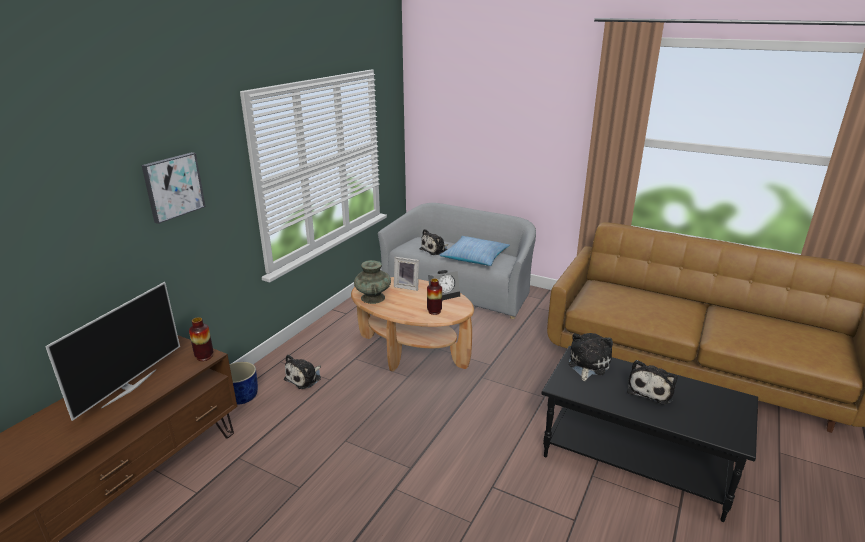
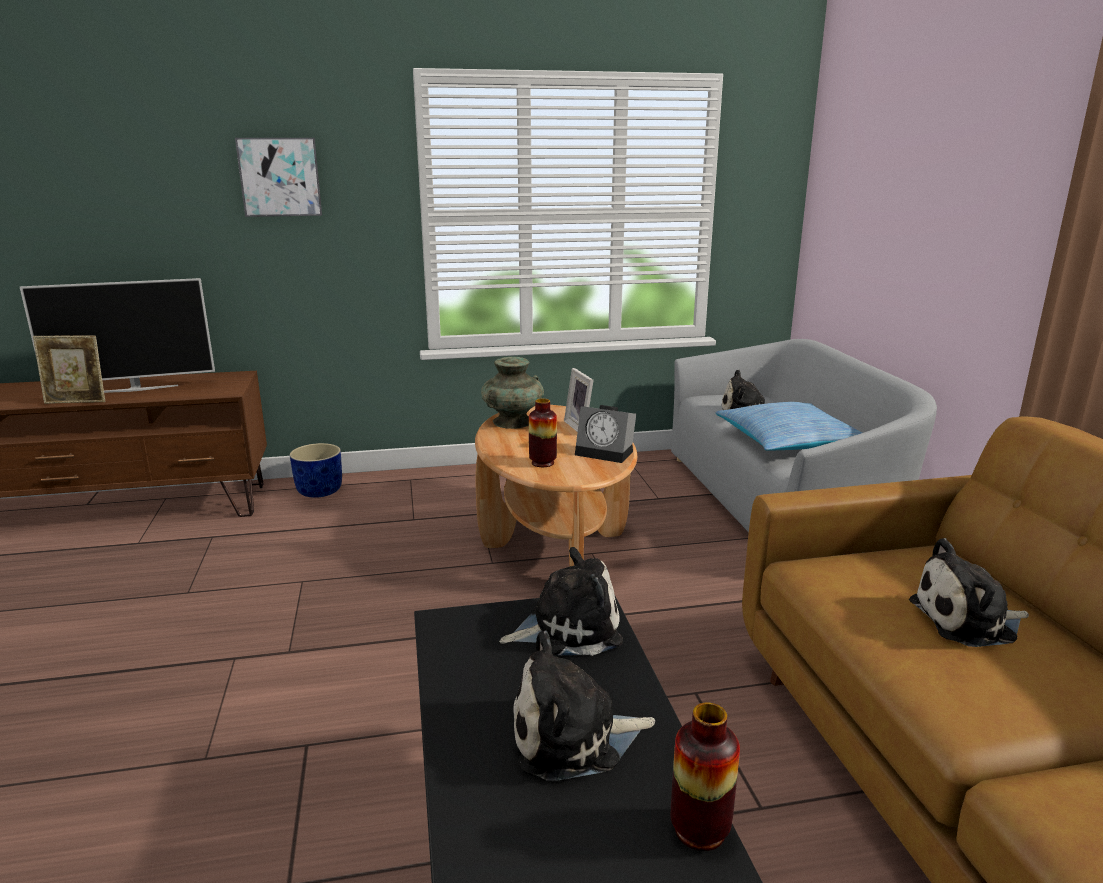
camera: 50 degrees right, 5 degrees down
(115, 418) = (77, 402): none -> picture frame
(204, 357) = (223, 391): vase -> vase (699, 830)
(304, 378) = (396, 505): plush toy -> plush toy (968, 621)

